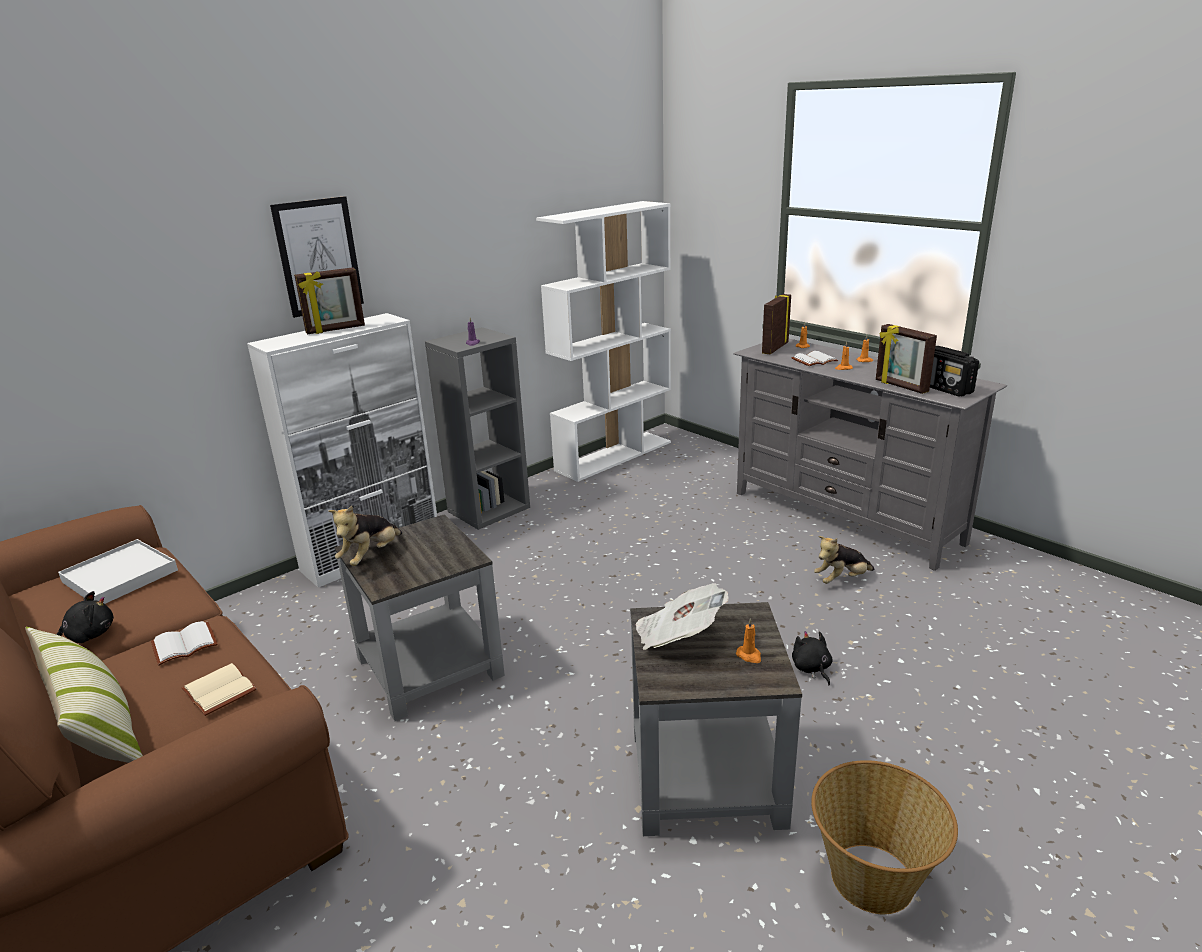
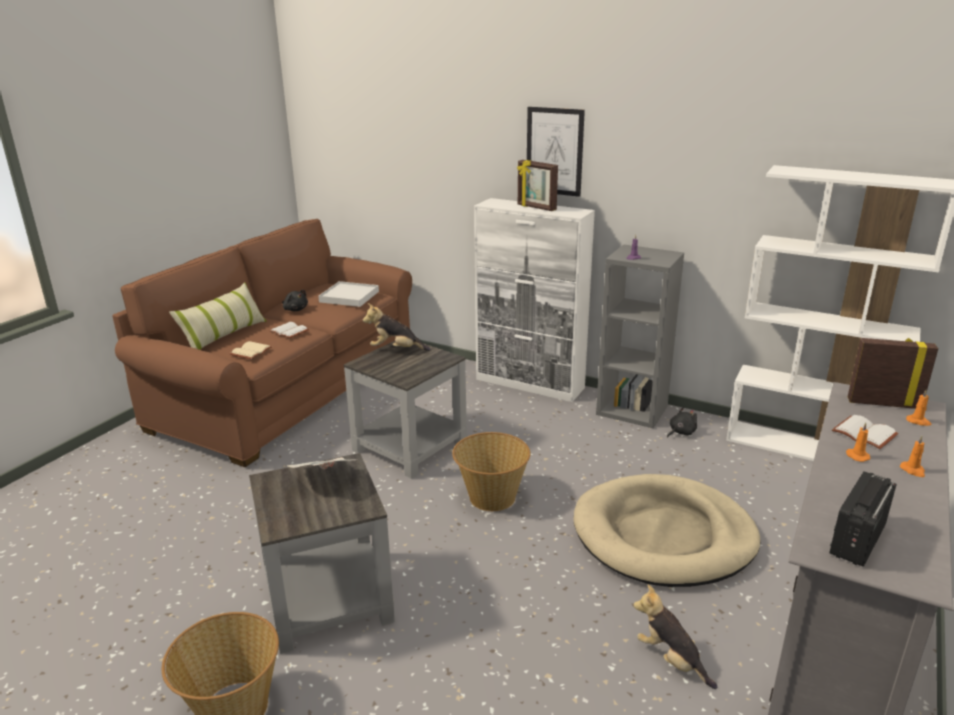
camera: 70 degrees right, 0 degrees up
(582, 623) = (491, 497): none -> basket
(694, 544) = (663, 535): none -> beige dog bed
(749, 656) = (306, 513): orange candle -> none
(811, 669) = (488, 648): black plush toy -> black plush toy (681, 432)
(900, 386) = (826, 503): picture frame -> none

